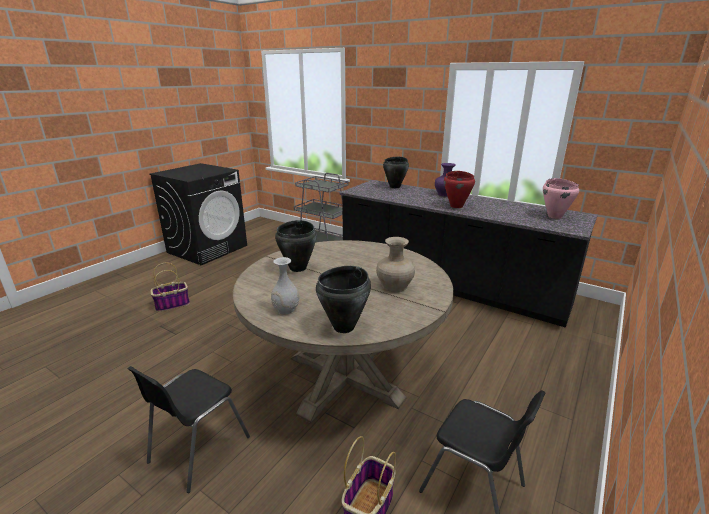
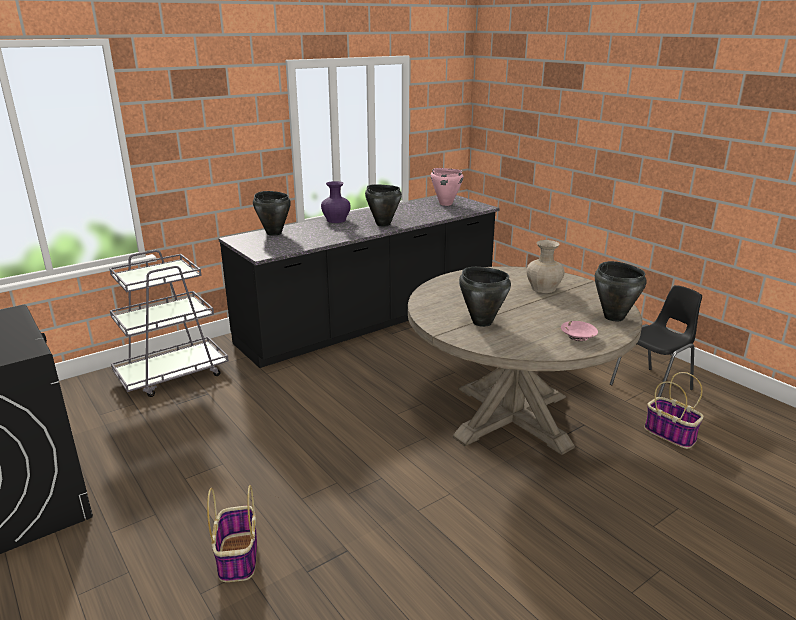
camera: 70 degrees left, 0 degrees up
(198, 449) = (600, 527): black chair -> none
(286, 309) = (577, 336): white vase -> pink bowl
(456, 206) = (383, 224): red cooking pot -> black cooking pot

